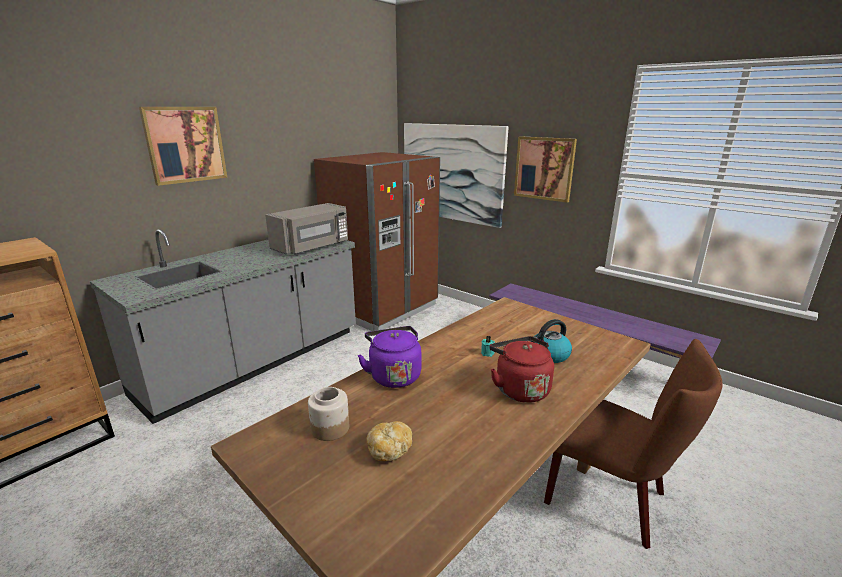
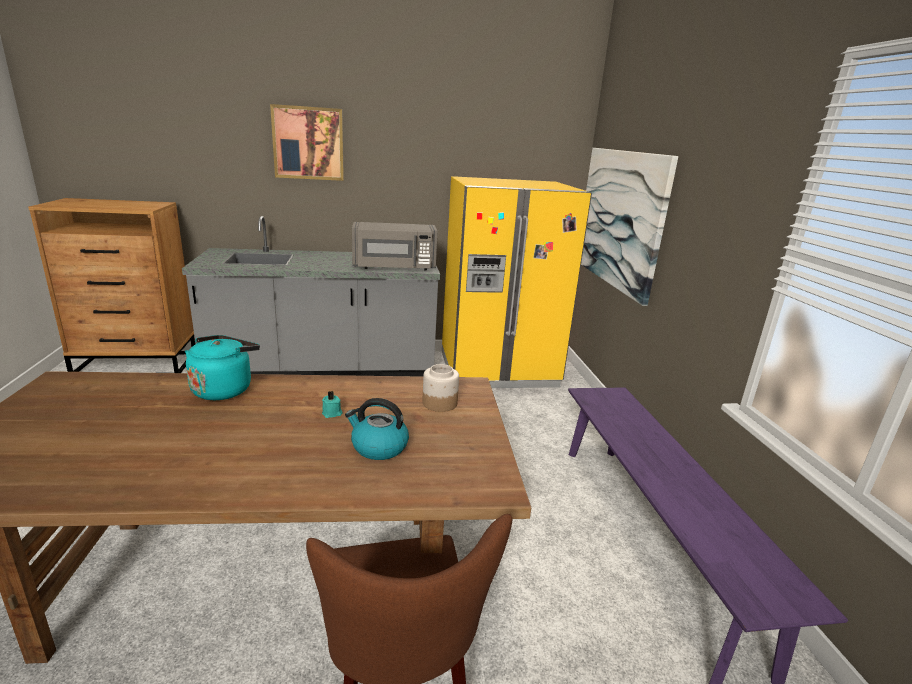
camera: 40 degrees right, 0 degrees up
(330, 428) = (104, 398): jar -> jar (439, 403)
(383, 308) = (498, 370): brown fridge -> yellow fridge
(389, 449) = (91, 433): bread -> none
(393, 375) = (224, 389): purple kettle -> turquoise kettle
(519, 389) = (273, 455): red kettle -> none
(544, 168) = (702, 226): picture -> none

